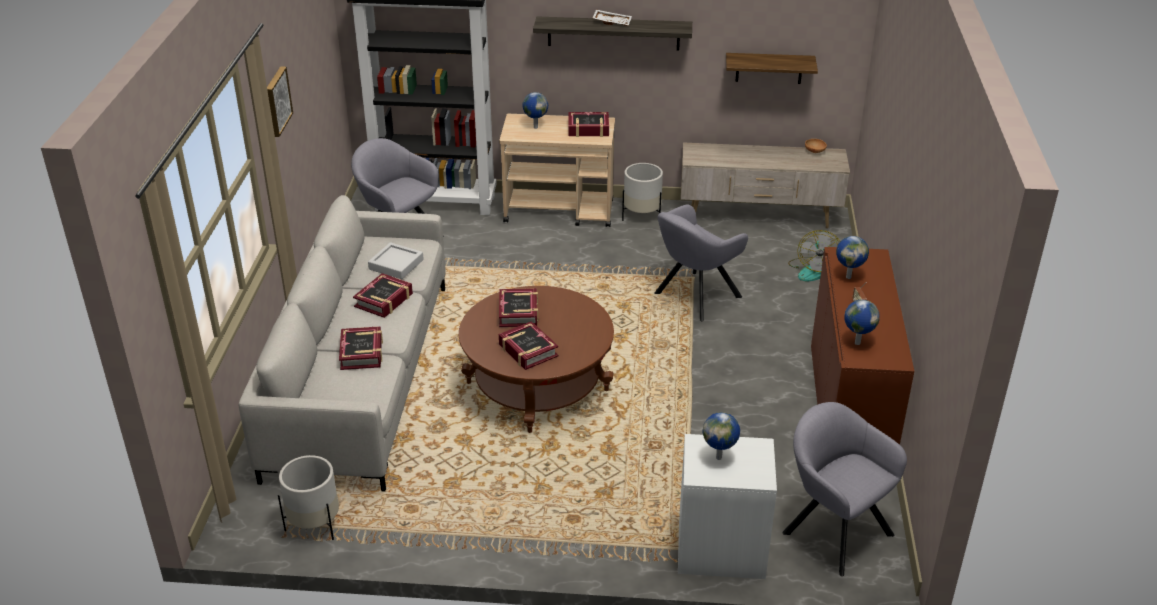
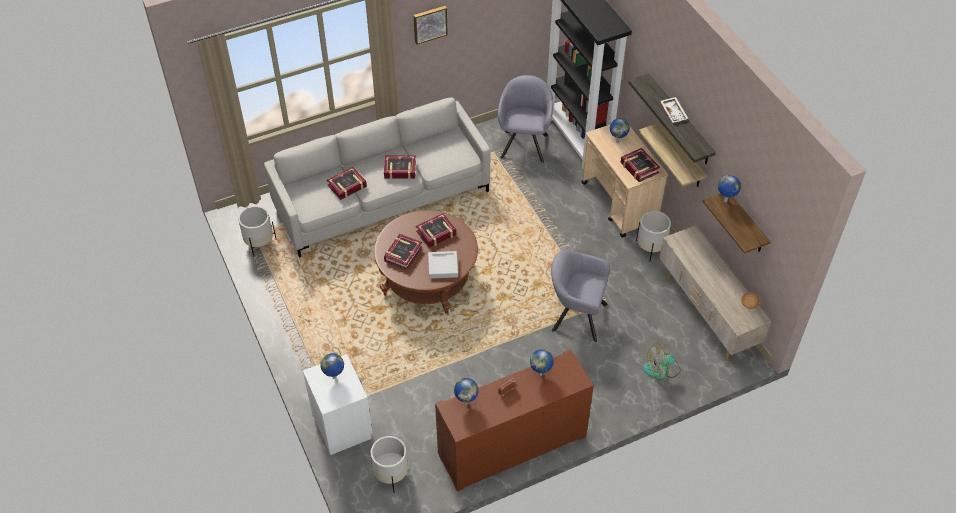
camera: 60 degrees right, 15 degrees up
(396, 264) = (438, 157): grey tray -> grey tray (443, 267)
(631, 76) = (682, 156): none -> shelf
(740, 58) = (725, 201): none -> globe
(833, 530) = (391, 474): grey armchair -> white planter

